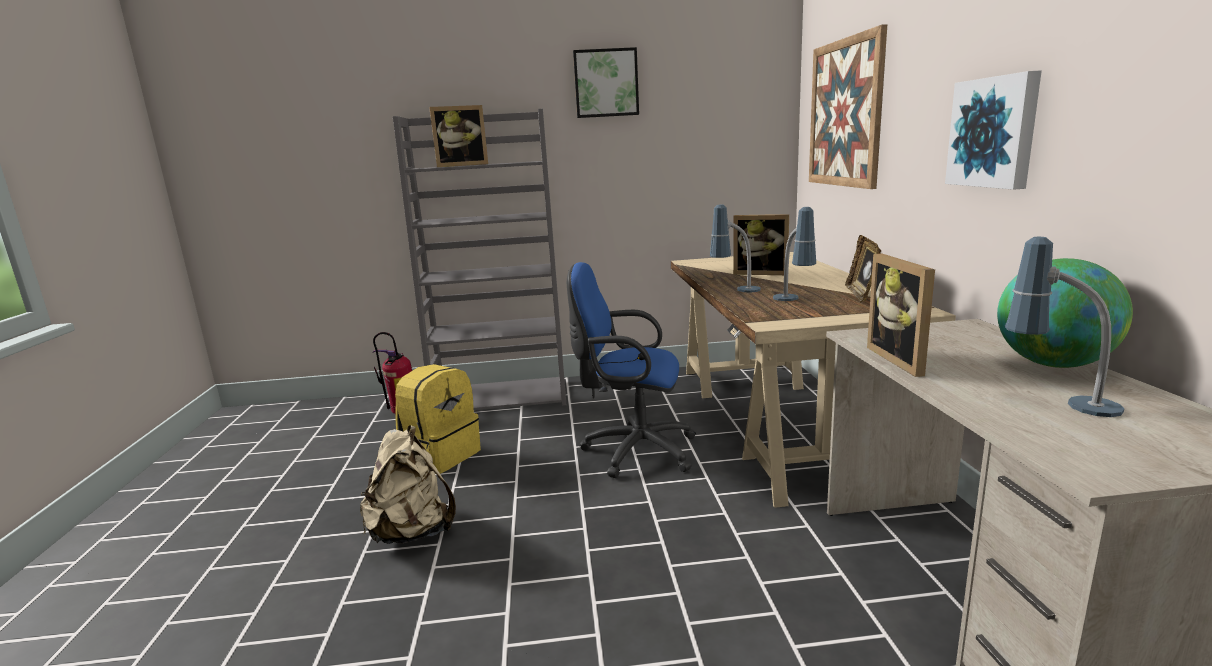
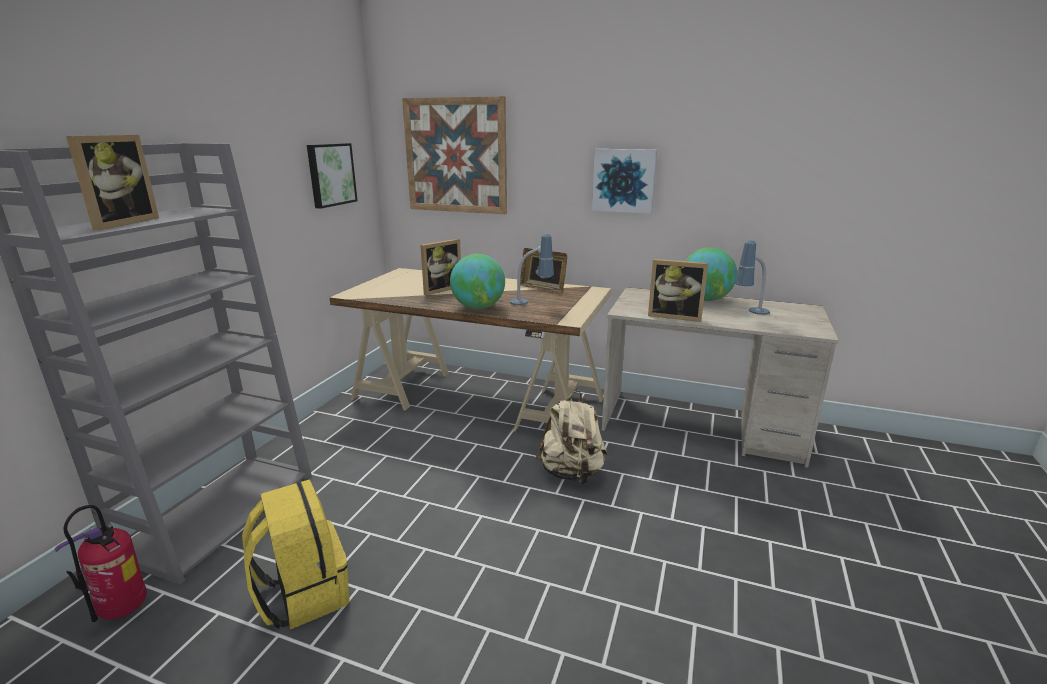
camera: 65 degrees left, 5 degrees up
(412, 532) = (450, 648): beige backpack -> beige backpack (571, 473)
(606, 83) = (235, 111): picture -> picture (330, 174)
(633, 450) = (448, 469): blue office chair -> none
(735, 292) = (478, 307): table lamp -> globe

